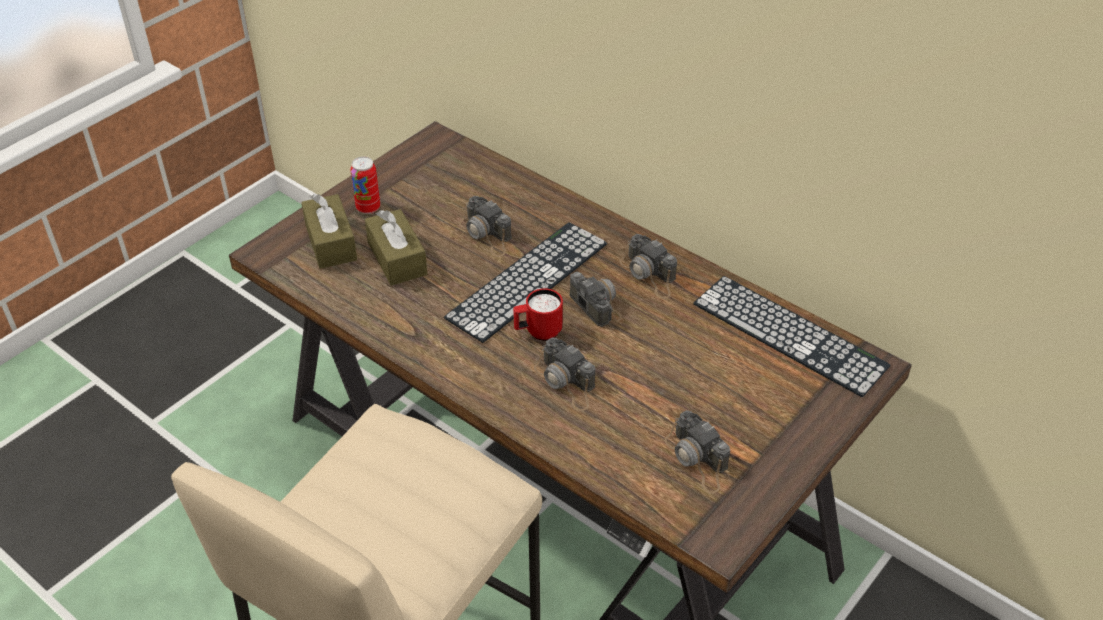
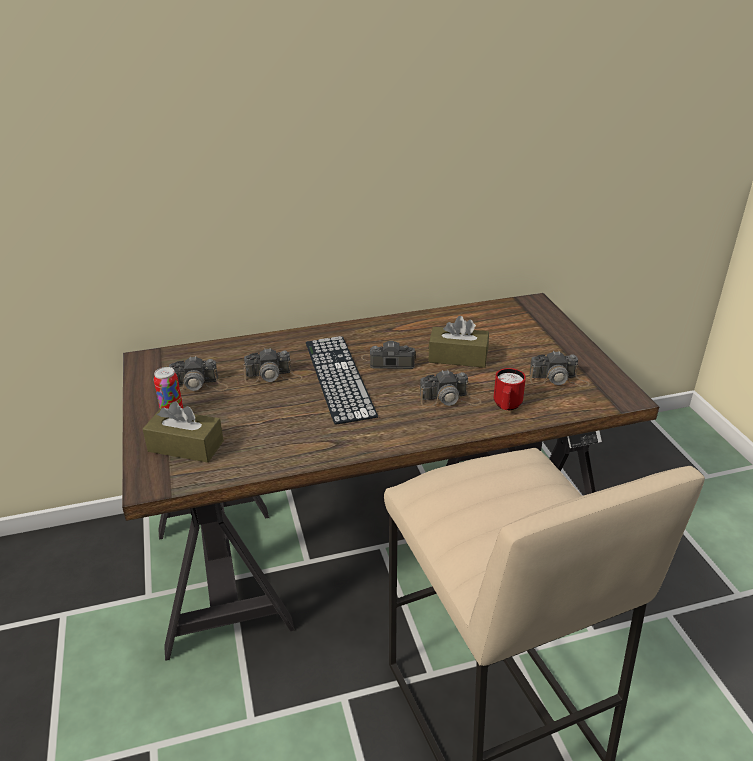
camera: 55 degrees left, 10 degrees down
(397, 258) = (246, 422): brown tissue box -> brown tissue box (458, 357)
(538, 332) = (392, 392): red mug -> red mug (506, 407)
(649, 274) = (387, 335): camera -> camera (199, 385)
(789, 334) = (486, 314): keyboard -> none

